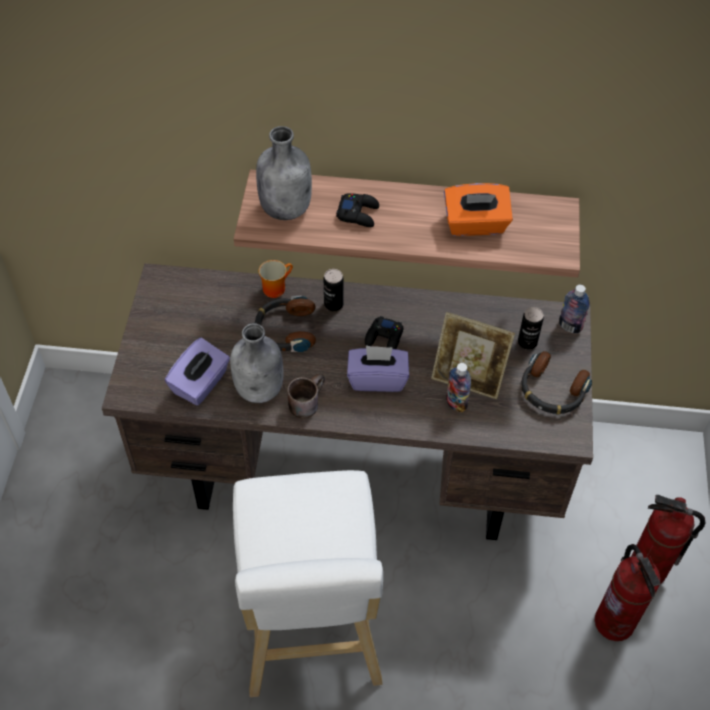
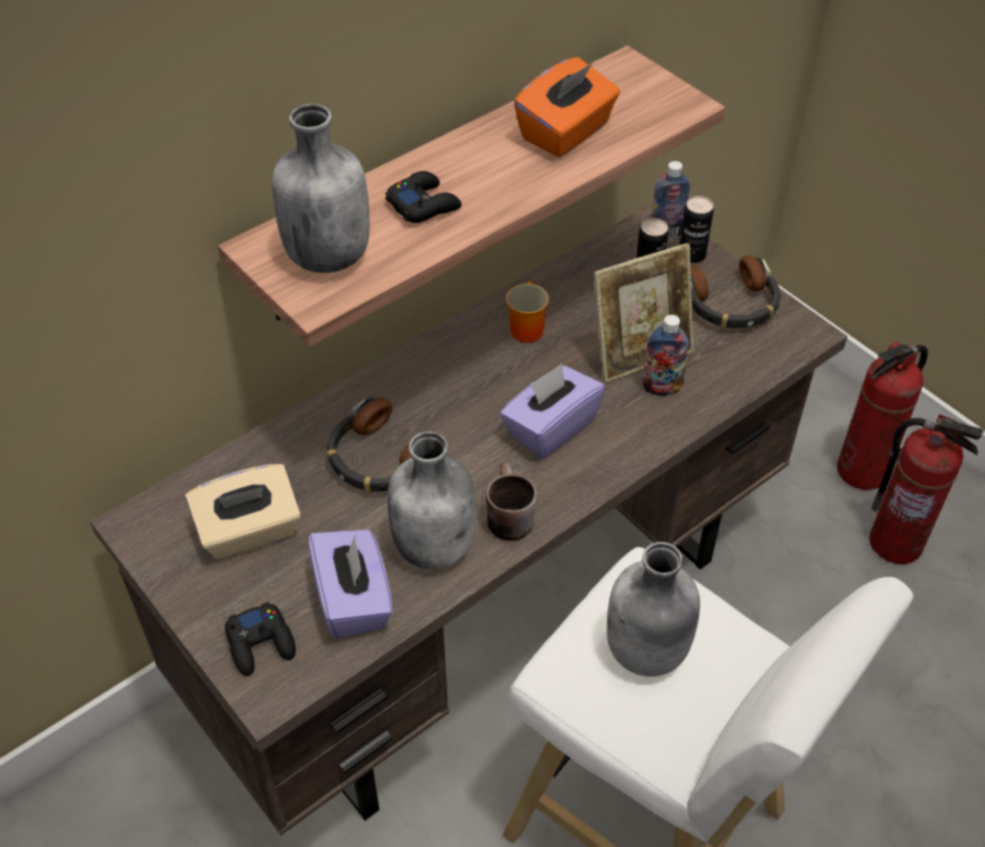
camera: 45 degrees left, 5 degrees down
(196, 319) = (250, 532): none -> beige tissue box
(275, 287) = (304, 421): mug -> mug (524, 327)
(301, 518) = (646, 652): none -> grey bottle
(333, 304) = (399, 389): can -> can (691, 255)
(384, 338) = (502, 381): black game controller -> black game controller (261, 643)

